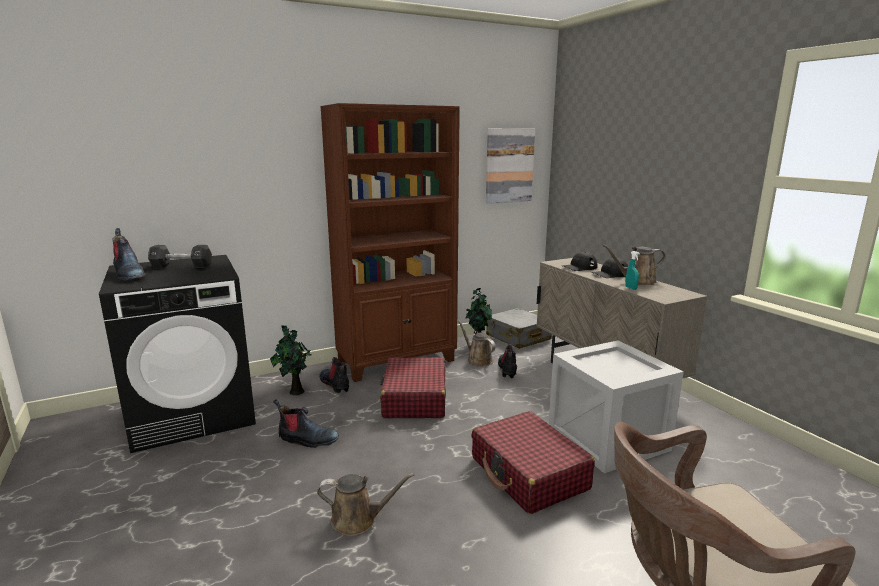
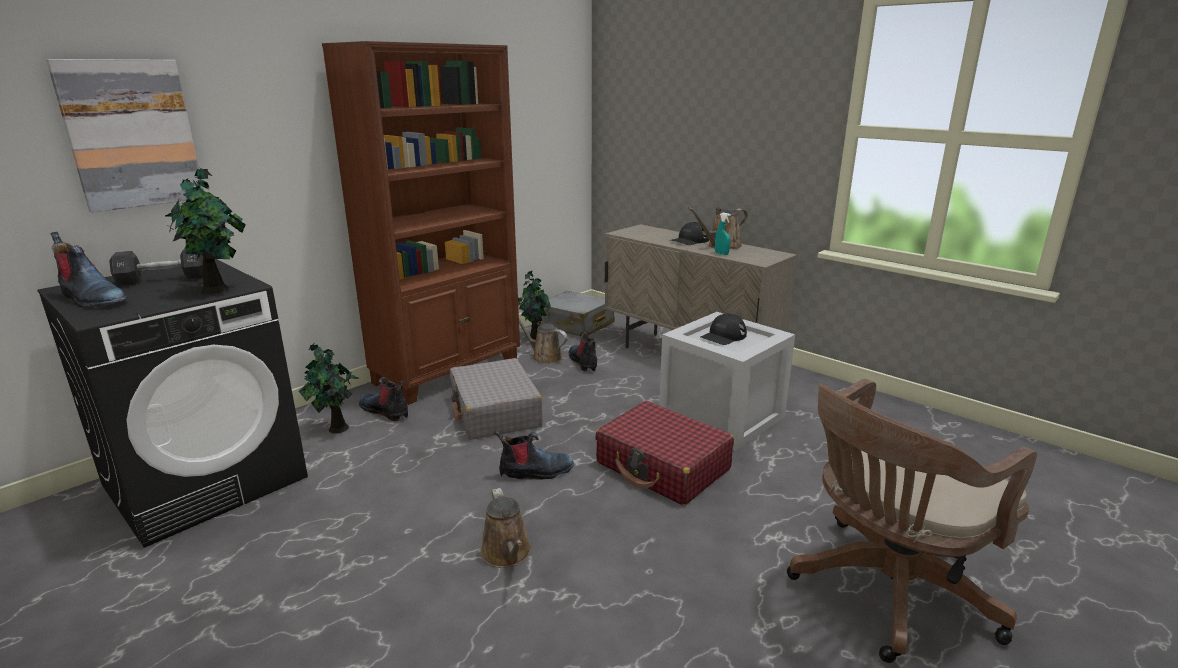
camera: 20 degrees left, 5 degrees up
(204, 276) = (217, 289): none -> potted plant
(307, 440) = (389, 482): boot -> boot (535, 472)
(358, 520) = (507, 554): brown watering can -> brown watering can turned 90 degrees clockwise
(414, 399) = (495, 412): red suitcase -> grey suitcase
(509, 166) = (549, 118): picture -> picture (131, 134)
(579, 267) = (652, 236): black cap -> black cap (723, 336)

